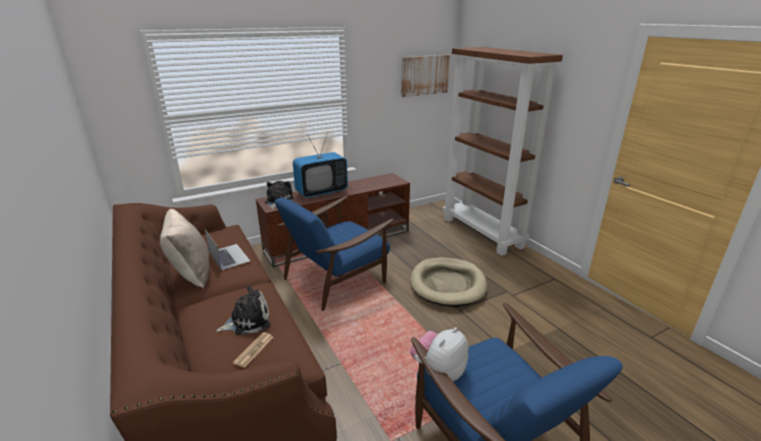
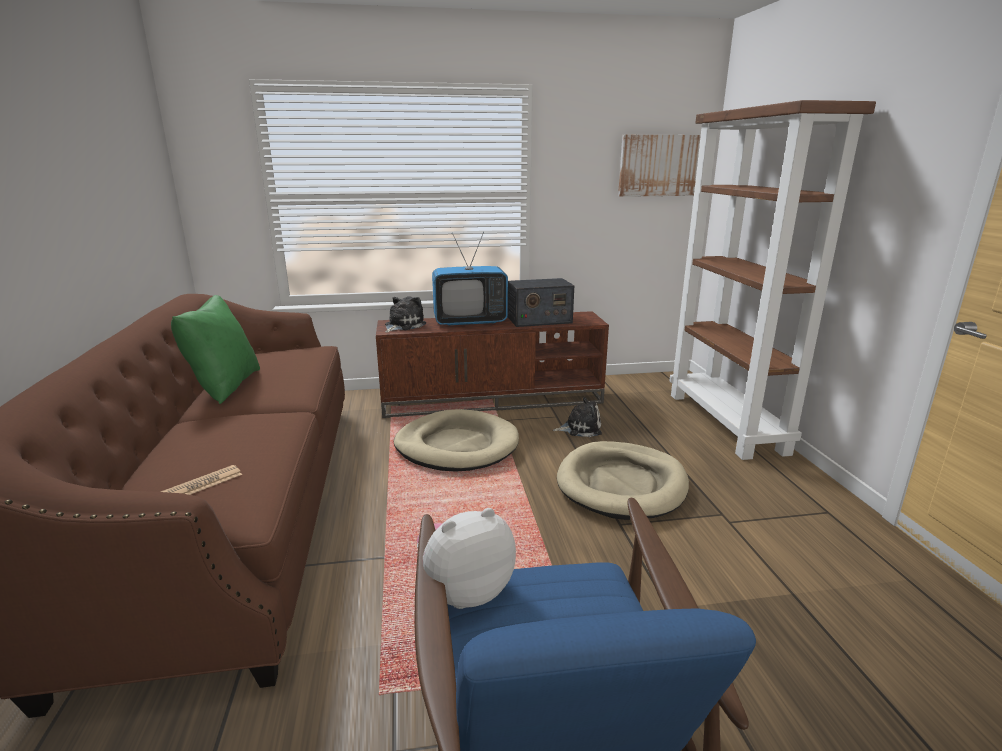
camera: 20 degrees right, 5 degrees down
(191, 273) = (224, 386): beige pillow -> green pillow
(229, 256) = (285, 375): laptop -> none
(248, 321) = (231, 449): plush toy -> plush toy (580, 428)
(336, 278) = (457, 445): blue armchair -> beige dog bed
(365, 184) = (539, 320): none -> radio

